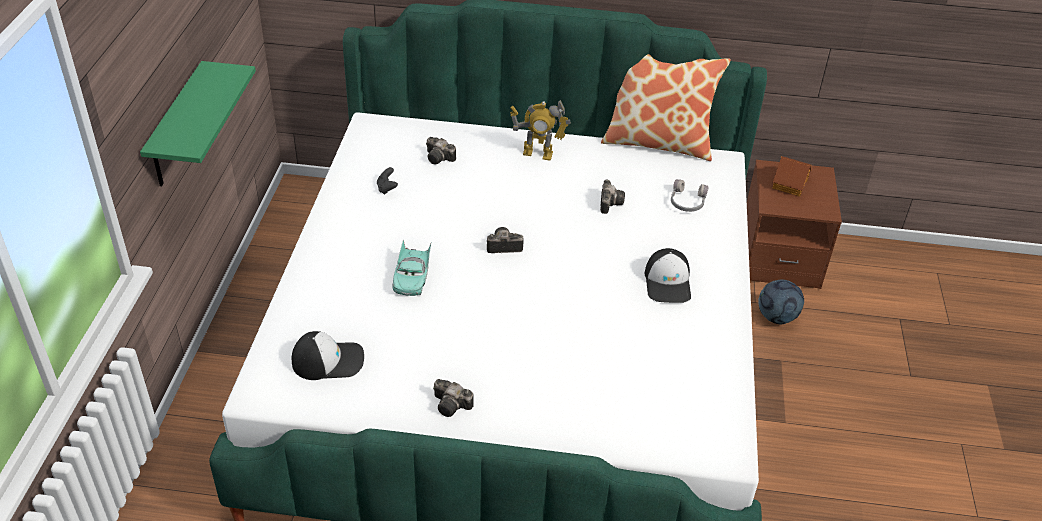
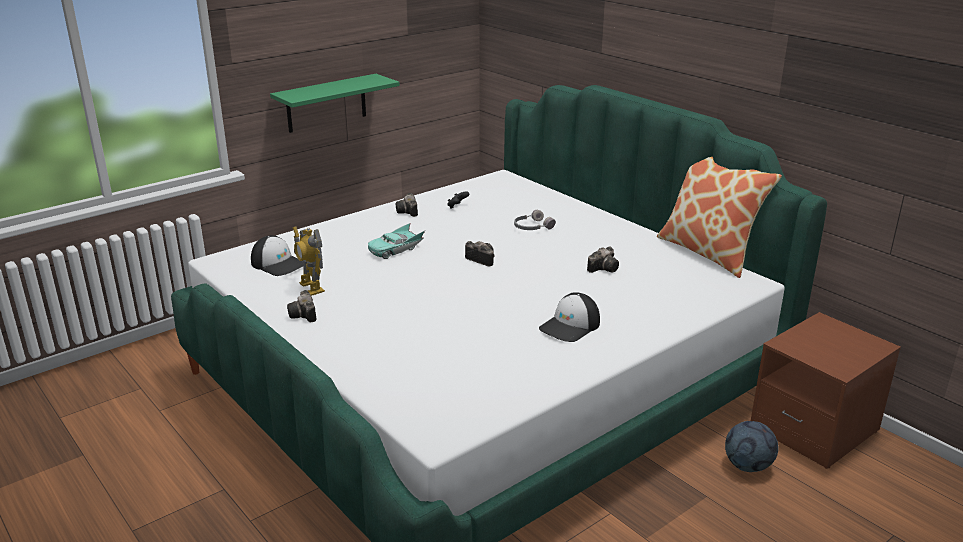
camera: 45 degrees right, 15 degrees down
(440, 158) = (519, 205): camera -> camera (408, 212)
(538, 154) = (594, 226): toy robot -> toy robot (311, 287)
(686, 202) = (672, 291): grey headphones -> grey headphones (532, 227)
(790, 184) = (829, 339): toy house -> none

